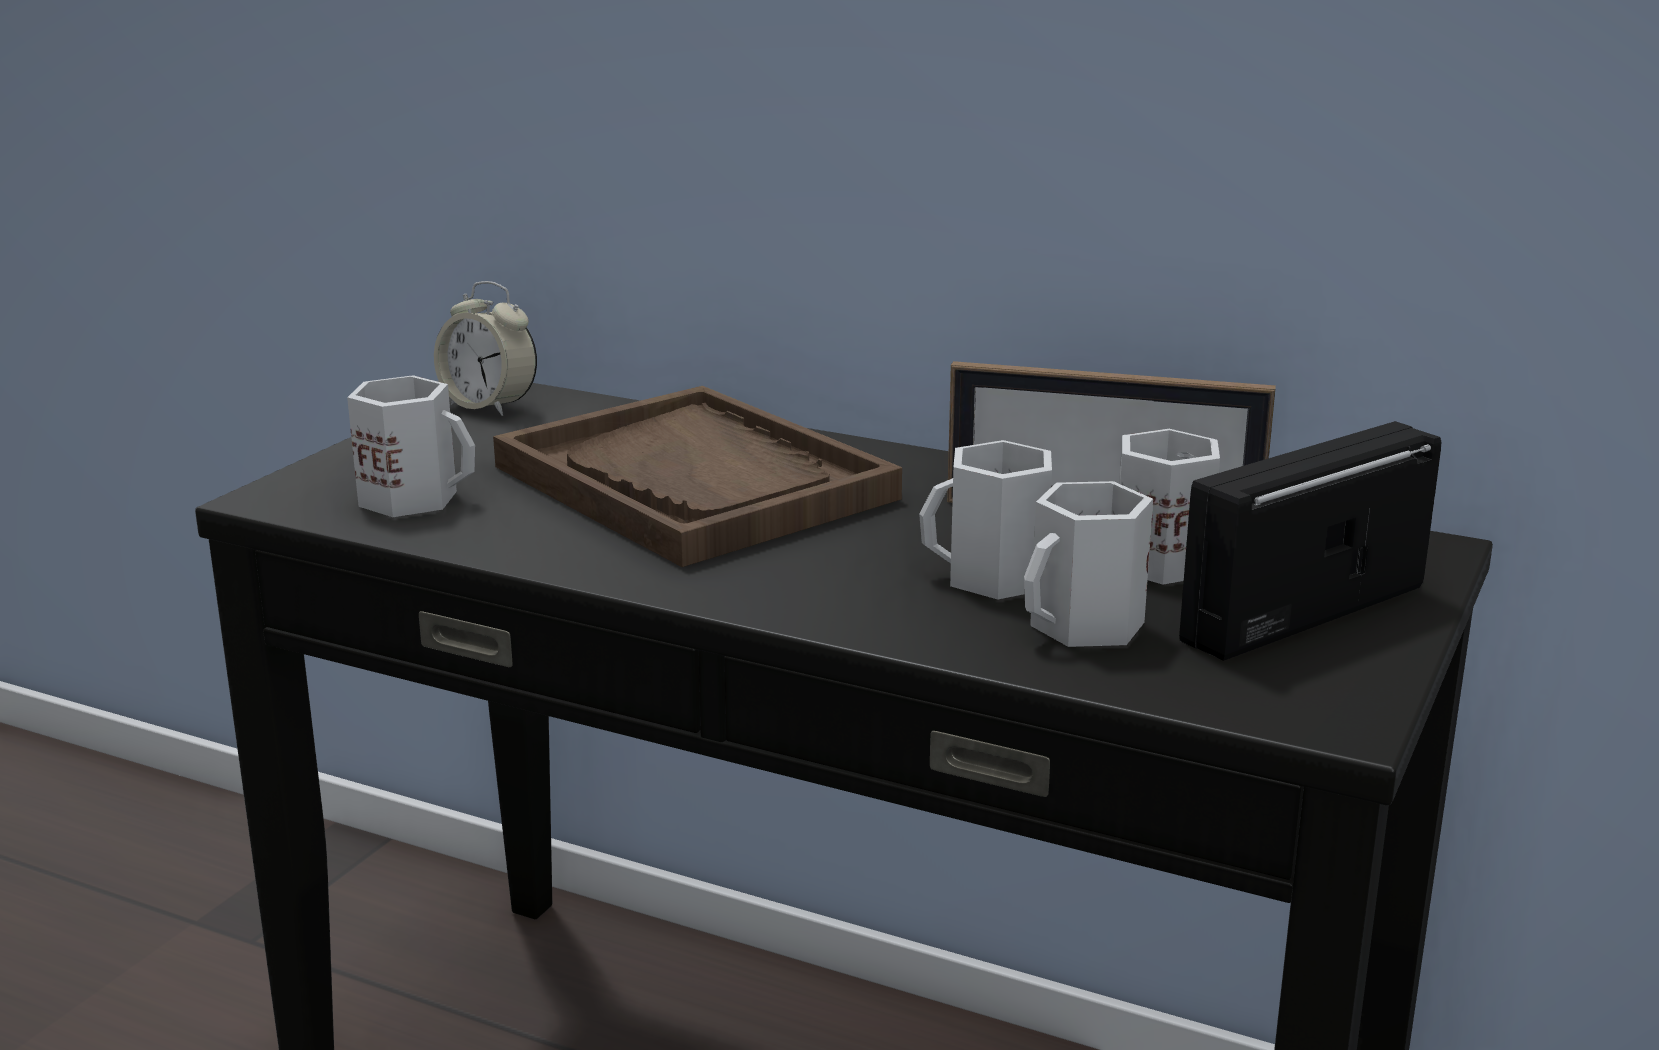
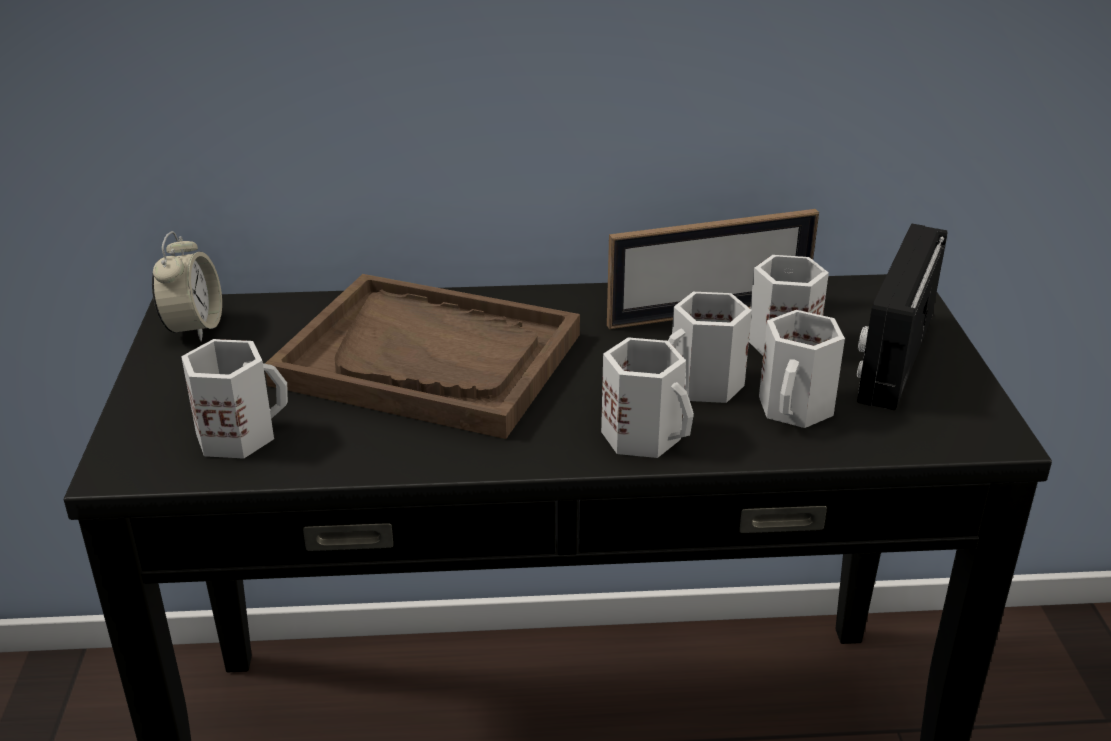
camera: 30 degrees left, 10 degrees up
(489, 406) = (194, 327): alarm clock -> alarm clock turned 90 degrees counterclockwise
(849, 603) = (645, 435): none -> white mug

